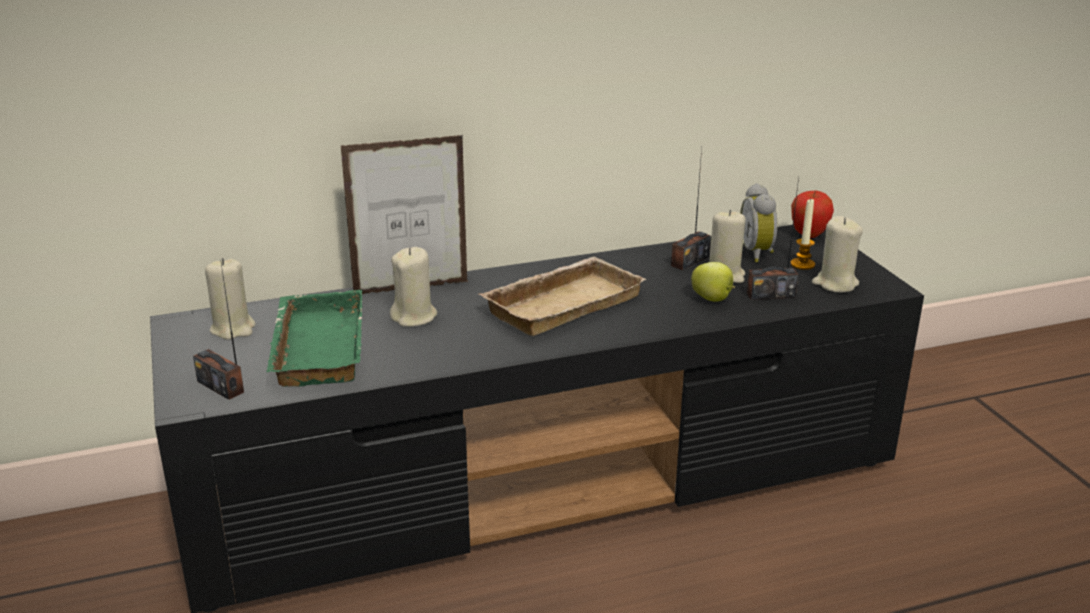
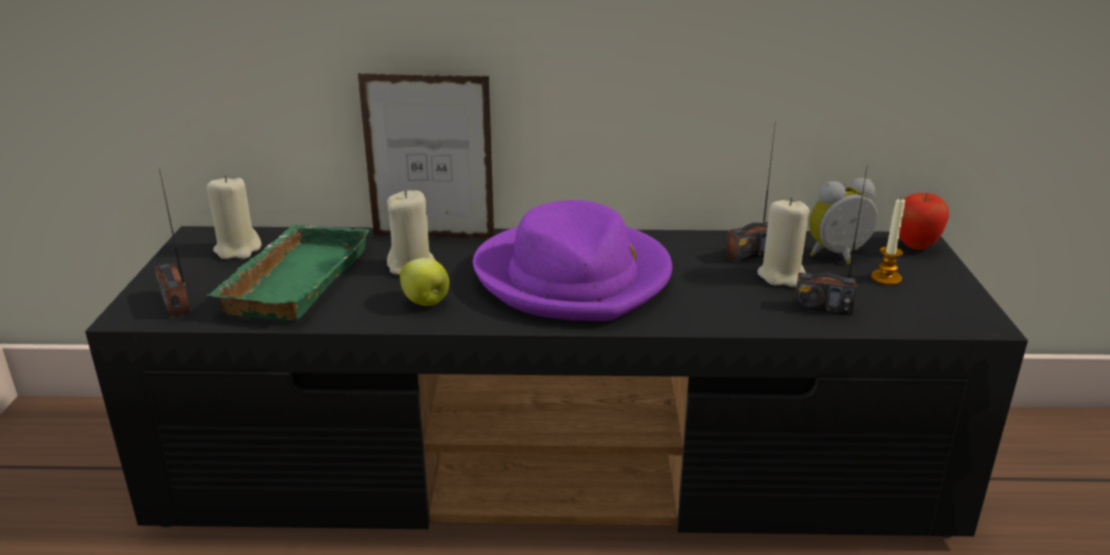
camera: 20 degrees right, 0 degrees up
(562, 303) = (574, 276): beige tray -> purple hat
(712, 299) = (748, 300): apple -> apple (426, 303)
(758, 253) = (839, 257): alarm clock -> alarm clock turned 60 degrees clockwise
(835, 284) = (913, 307): beige candle -> none

